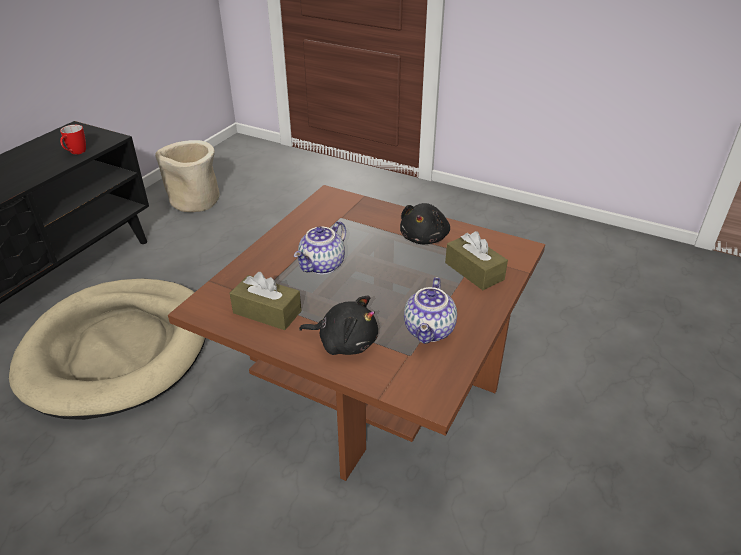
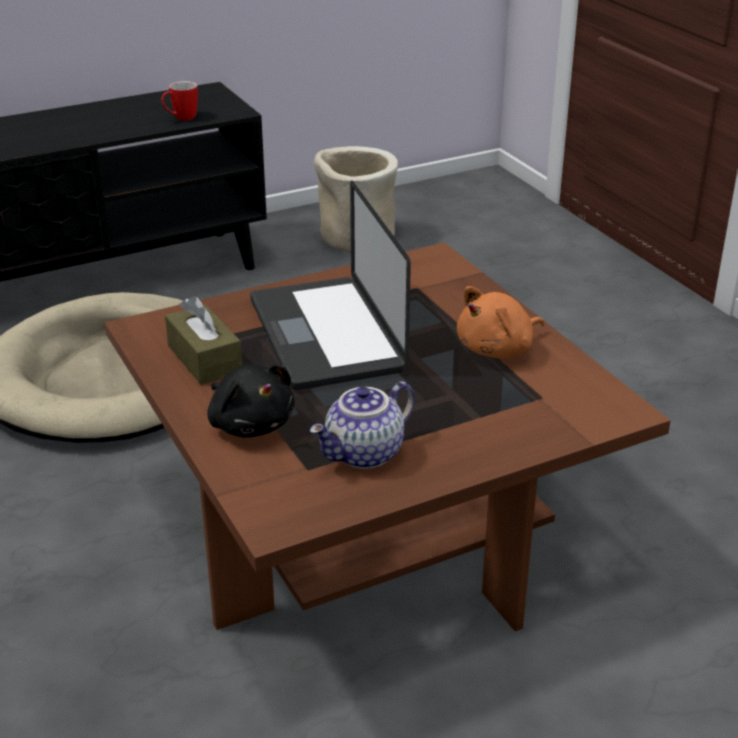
camera: 35 degrees right, 5 degrees down
(323, 266) = (325, 335): teapot -> laptop
(424, 238) = (498, 349): black plush toy -> orange plush toy
(474, 271) = (514, 413): brown tissue box -> none

